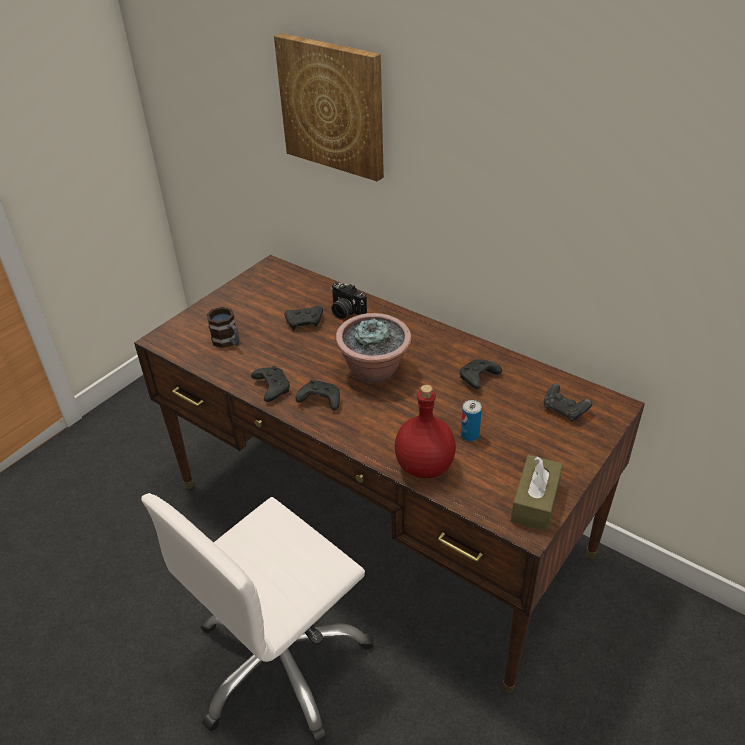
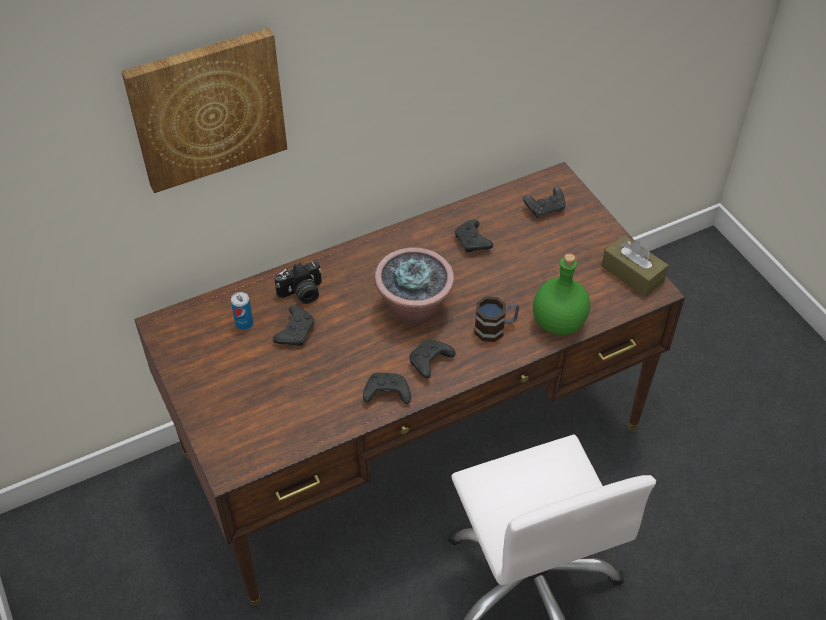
camera: 65 degrees left, 10 degrees up
(228, 342) = (281, 407): mug -> mug (495, 328)
(424, 467) = (559, 323): red bottle -> green bottle
(469, 435) = (539, 279): can -> can (244, 323)

